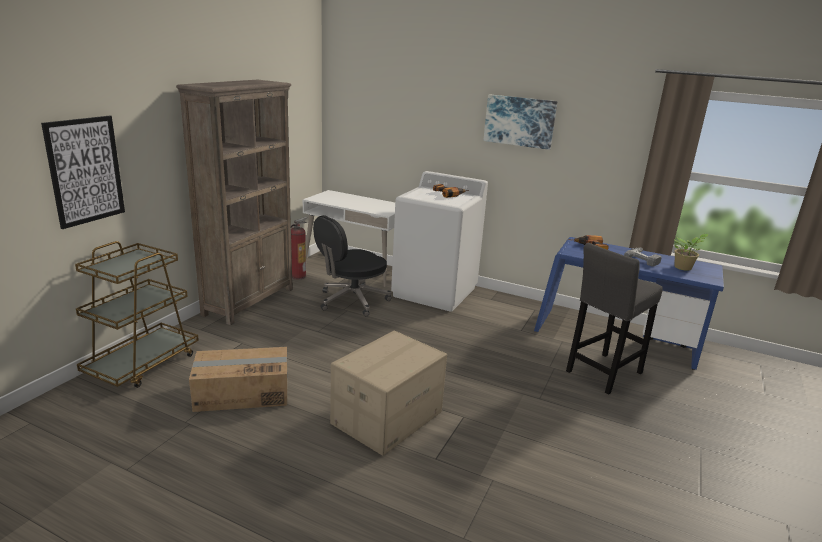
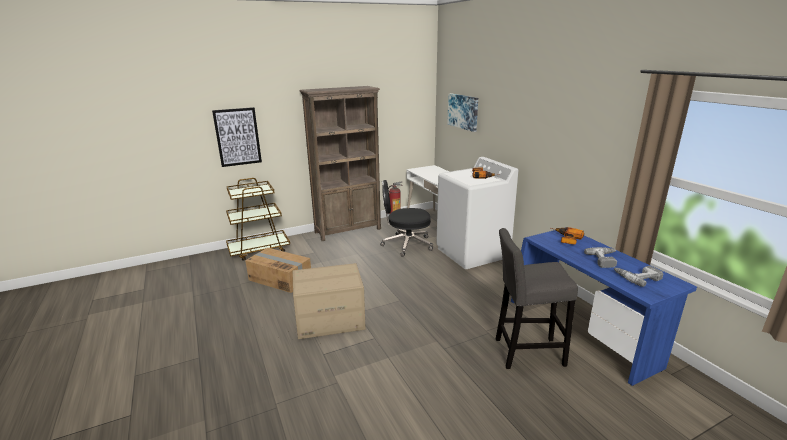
camera: 40 degrees right, 0 degrees up
(519, 121) = (543, 119): picture -> picture (463, 111)
(684, 268) = (637, 277): potted plant -> power drill

